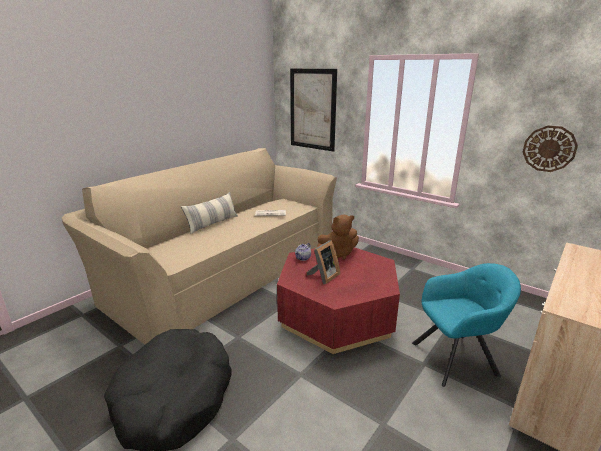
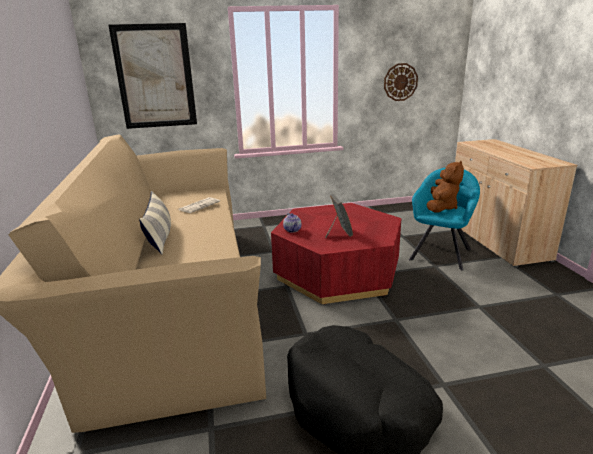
camera: 50 degrees left, 0 degrees up
(338, 253) = (308, 215): brown plush toy -> brown plush toy (441, 207)

